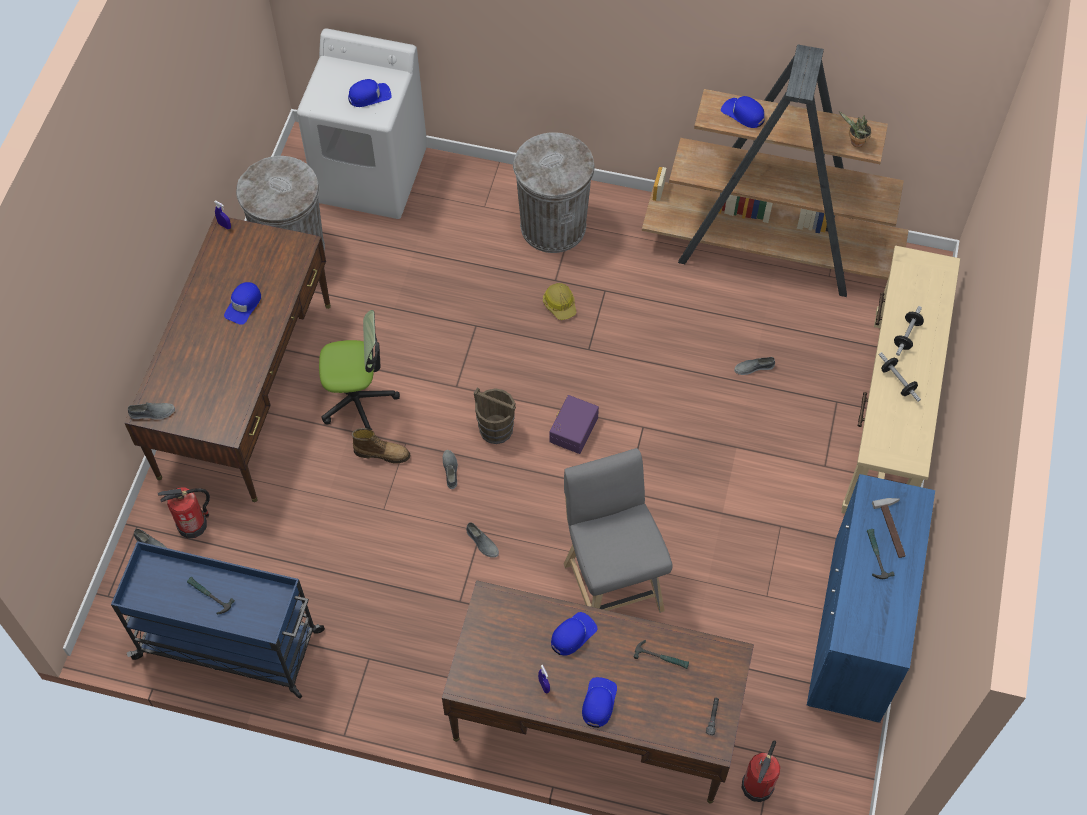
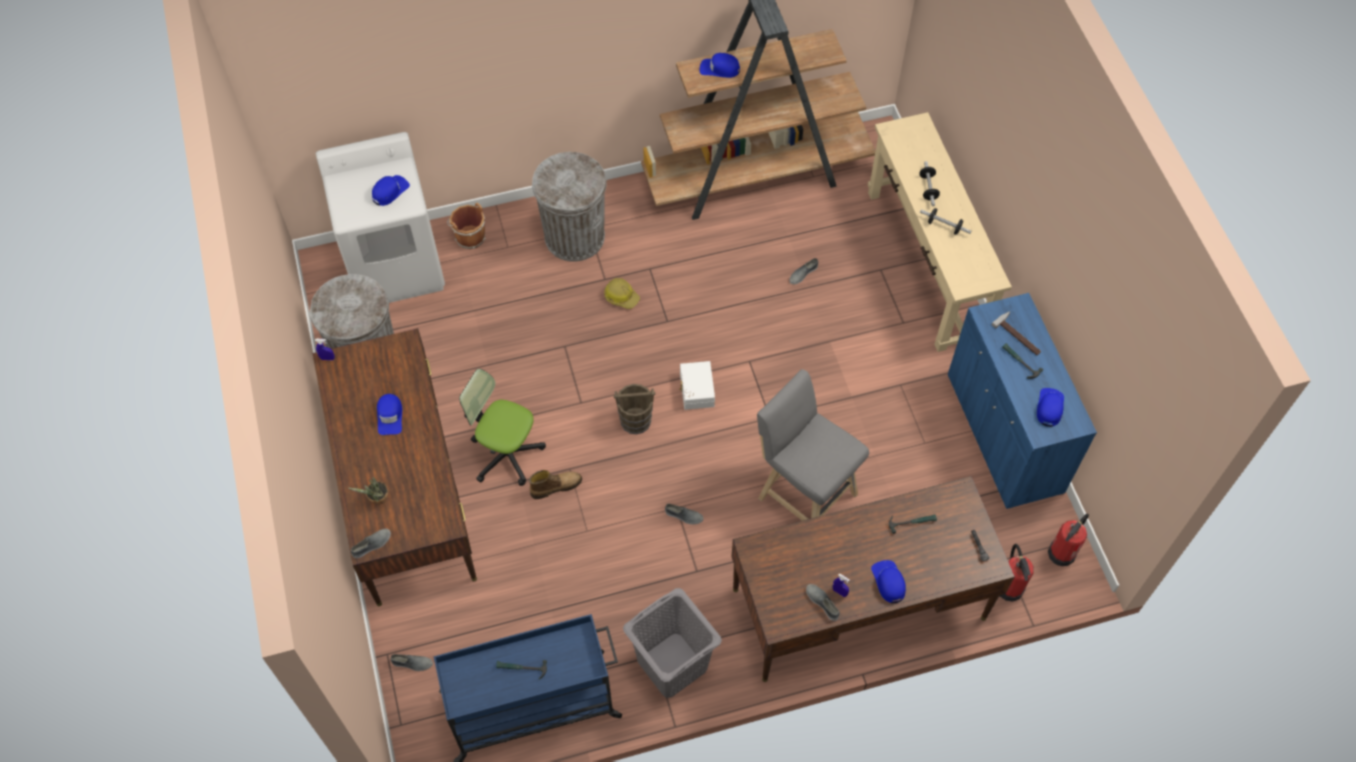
camera: 30 degrees left, 0 degrees up
(193, 525) = (435, 627): fire extinguisher -> fire extinguisher (1062, 553)
(357, 400) = (506, 454): office chair -> office chair turned 120 degrees counterclockwise
(379, 677) = (672, 665): none -> grey laundry basket
(450, 470) = (621, 472): grey shoe -> grey shoe (822, 602)
(455, 180) = (469, 237): none -> brown bucket
(572, 429) = (696, 390): purple storage box -> white storage box
(573, 635) = (835, 541): blue cap -> blue cap (1049, 407)
(855, 142) = (818, 53): potted plant -> potted plant (378, 500)

